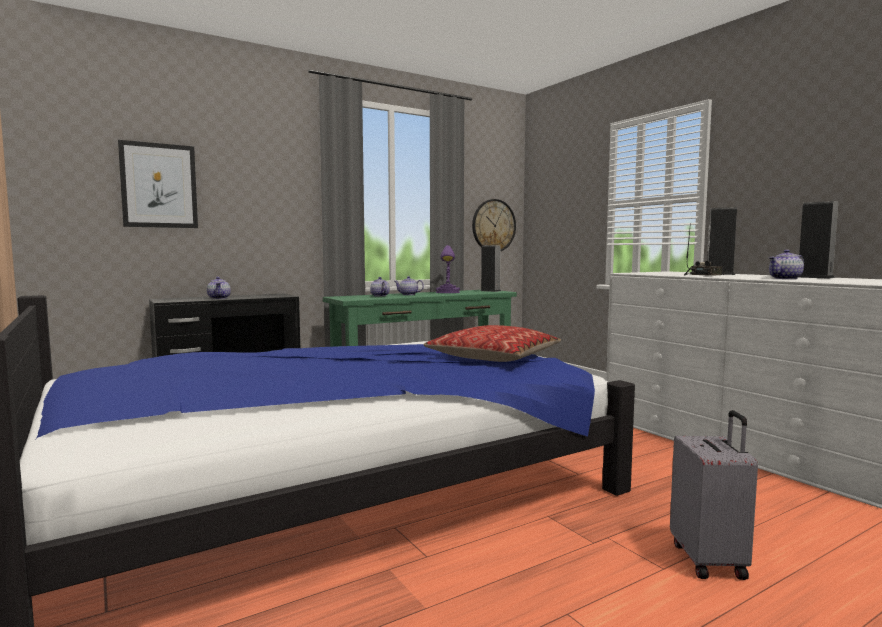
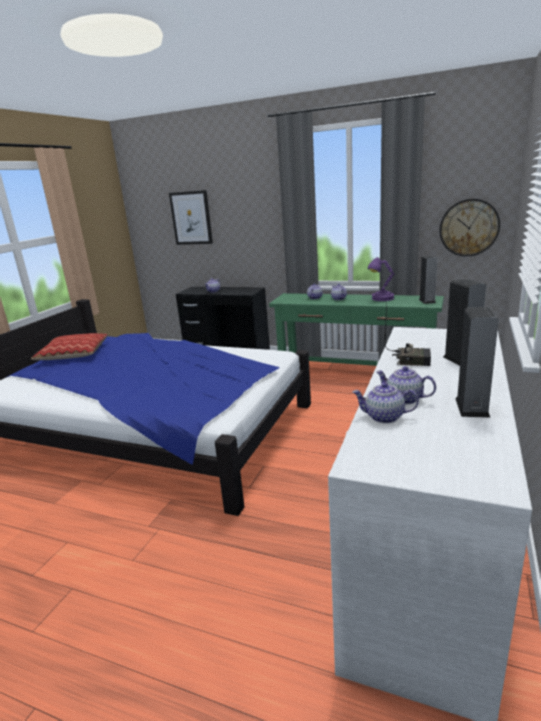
camera: 55 degrees right, 15 degrees up
(493, 358) = (215, 386): pillow -> pillow (73, 354)
(710, 560) = (154, 576): grey suitcase -> none
(817, 280) = (384, 417): none -> teapot

